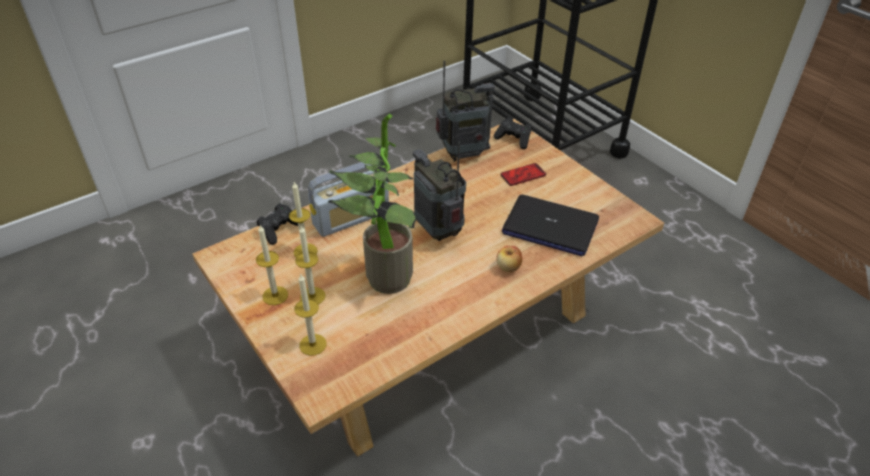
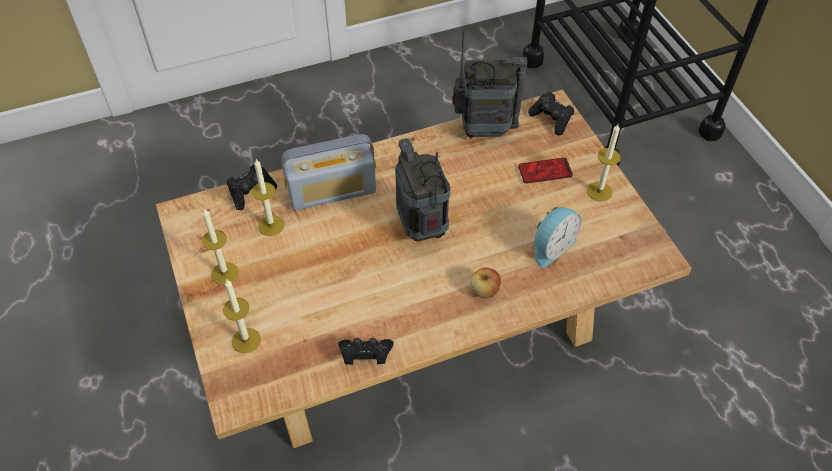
camera: 15 degrees right, 10 degrees up
(312, 296) = (262, 282): candle -> candle (599, 191)
(382, 278) = (341, 275): potted plant -> none
(425, 336) = (365, 356): none -> black game controller
(549, 227) = (551, 247): laptop -> alarm clock

